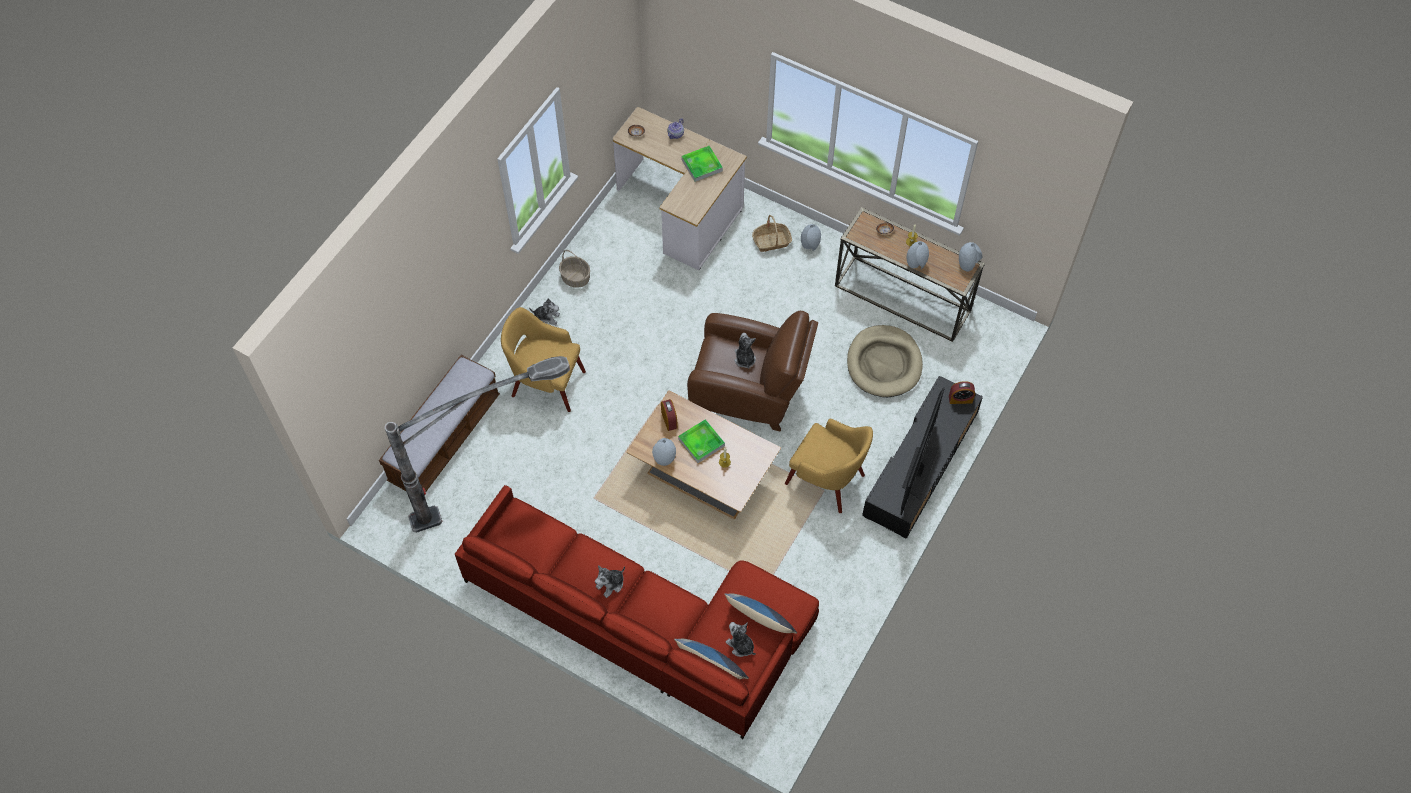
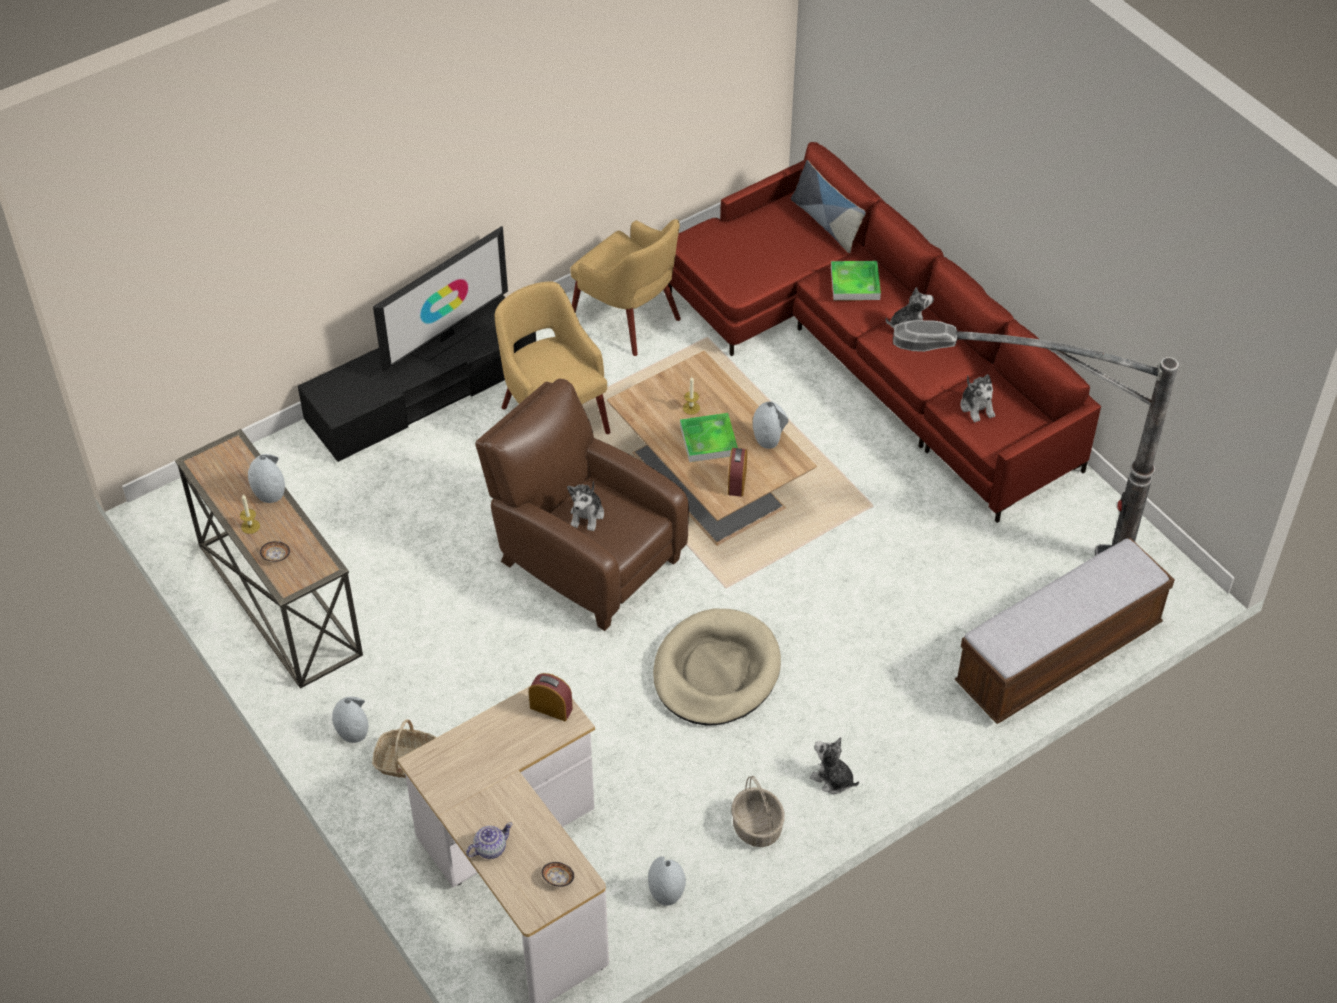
camera: 155 degrees left, 10 degrees down
(546, 383) = (875, 679): yellow armchair -> yellow armchair (628, 319)
(702, 165) = (481, 771): tray -> tray (855, 283)
(740, 645) = (782, 227): plush toy -> plush toy (977, 407)
(760, 620) = (746, 241): pillow -> none
(884, 363) = (375, 524): beige dog bed -> beige dog bed (716, 671)
(960, 399) = (328, 392): alarm clock -> alarm clock (551, 708)
(967, 264) = (200, 466): grey vase -> grey vase (666, 894)

